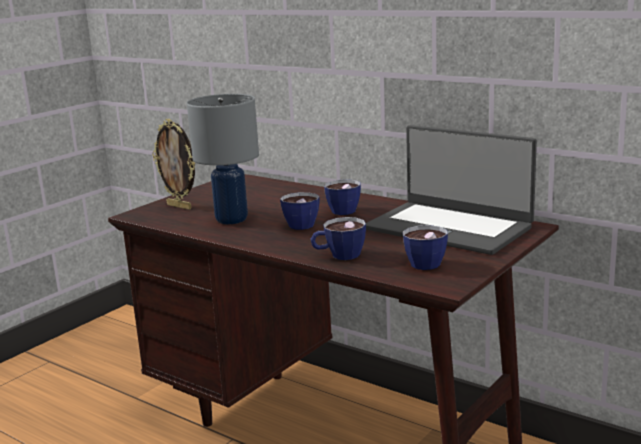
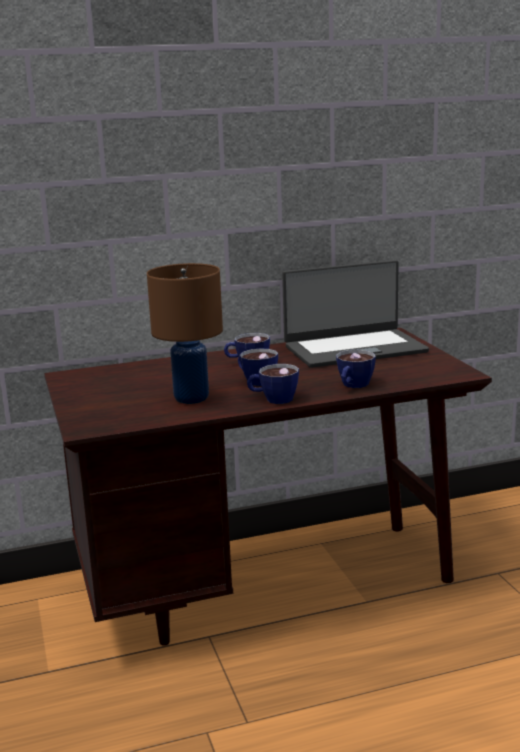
camera: 55 degrees left, 0 degrees up
(180, 206) = (103, 409): picture frame -> none
(233, 220) = (193, 398): grey table lamp -> brown table lamp
(421, 262) = (409, 370): cup -> cup (273, 399)

